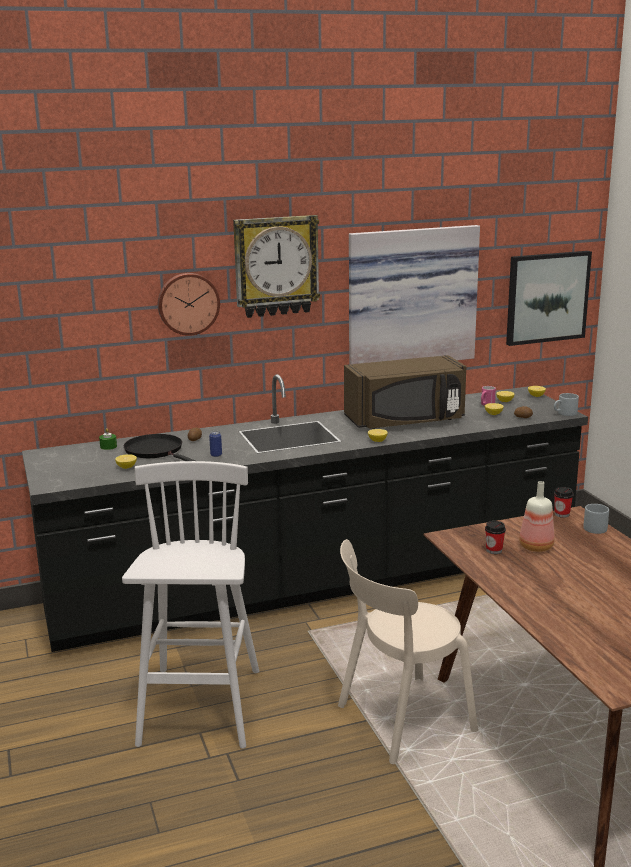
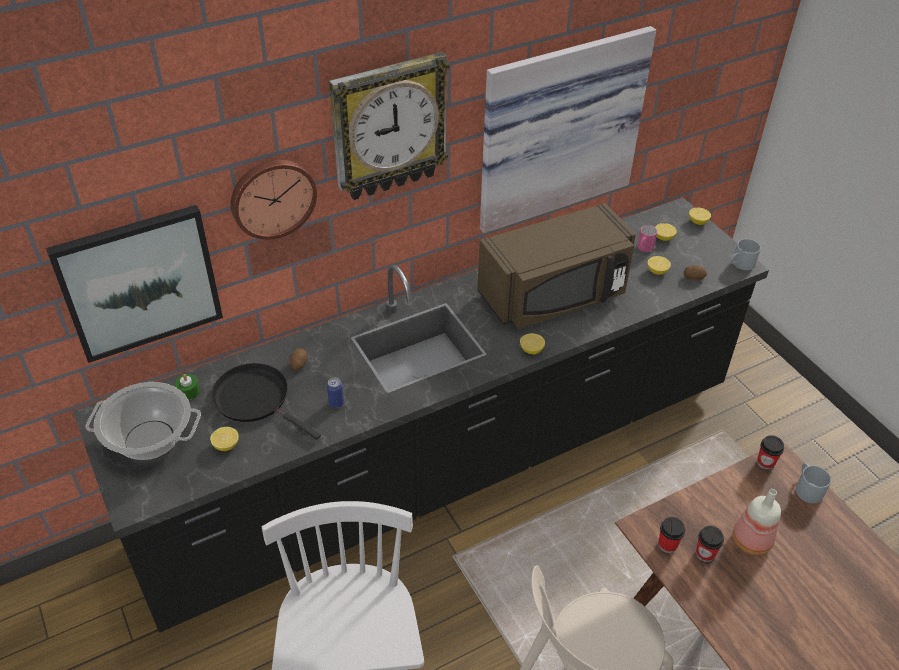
camera: 10 degrees left, 25 degrees up
(72, 463) = (150, 439): none -> cooking pot
(463, 545) = (667, 545): none -> cup
(546, 297) = (719, 93): picture -> picture (139, 282)

